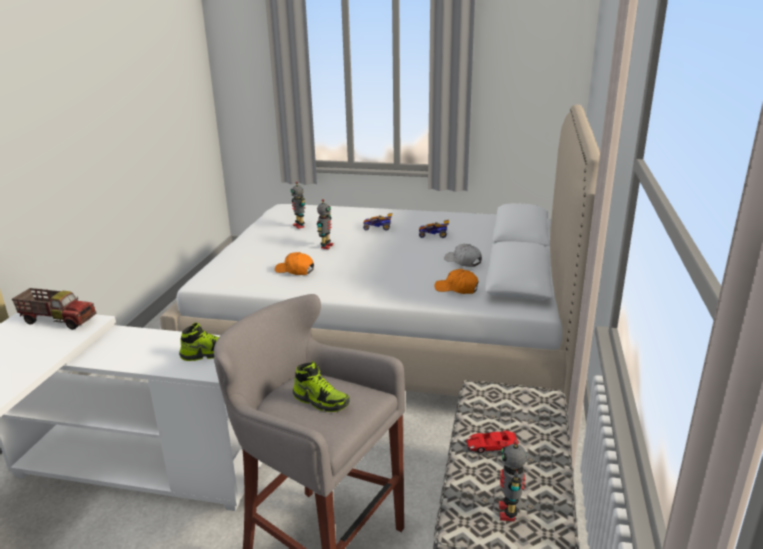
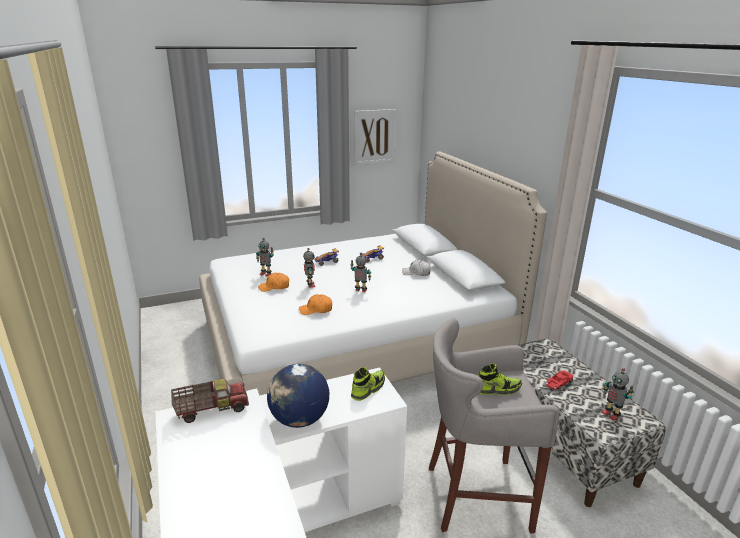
camera: 35 degrees left, 0 degrees up
(113, 356) = (299, 419): none -> globe
(369, 264) = (360, 290): none -> toy robot
(456, 289) = (439, 292): orange cap -> orange cap (274, 287)
(515, 81) = (374, 137): none -> picture

